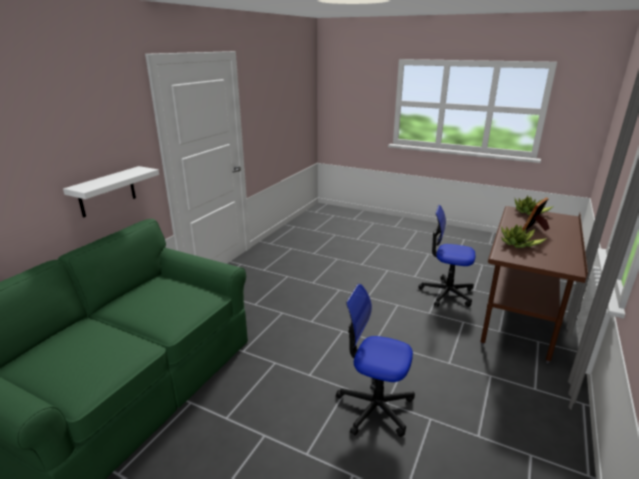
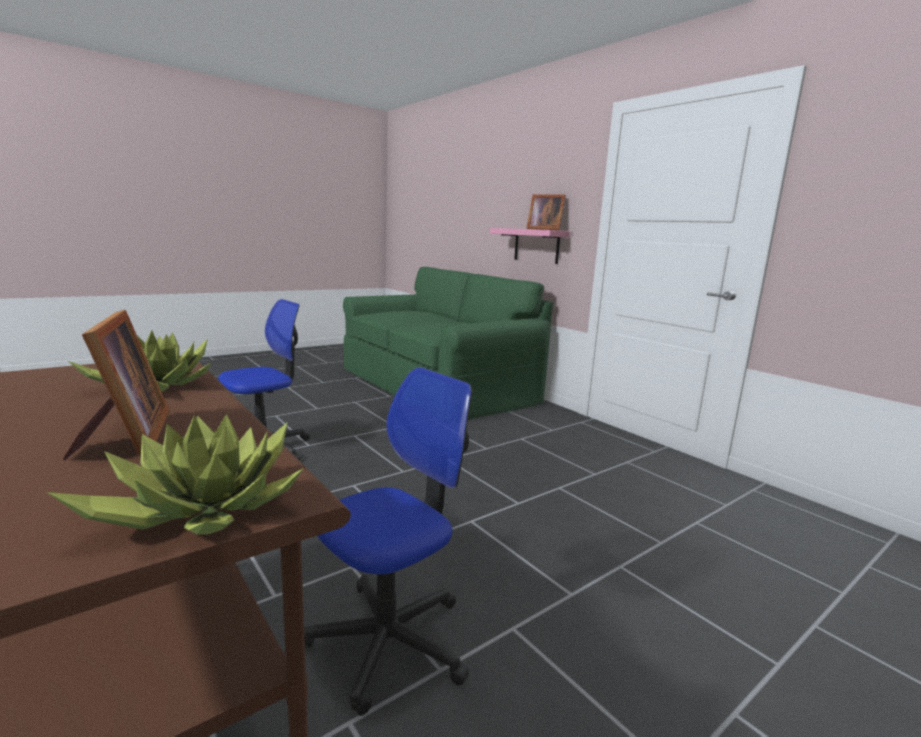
camera: 115 degrees right, 10 degrees down
(107, 191) = (536, 246): white shelf -> pink shelf
(127, 172) = (544, 229): none -> picture frame

